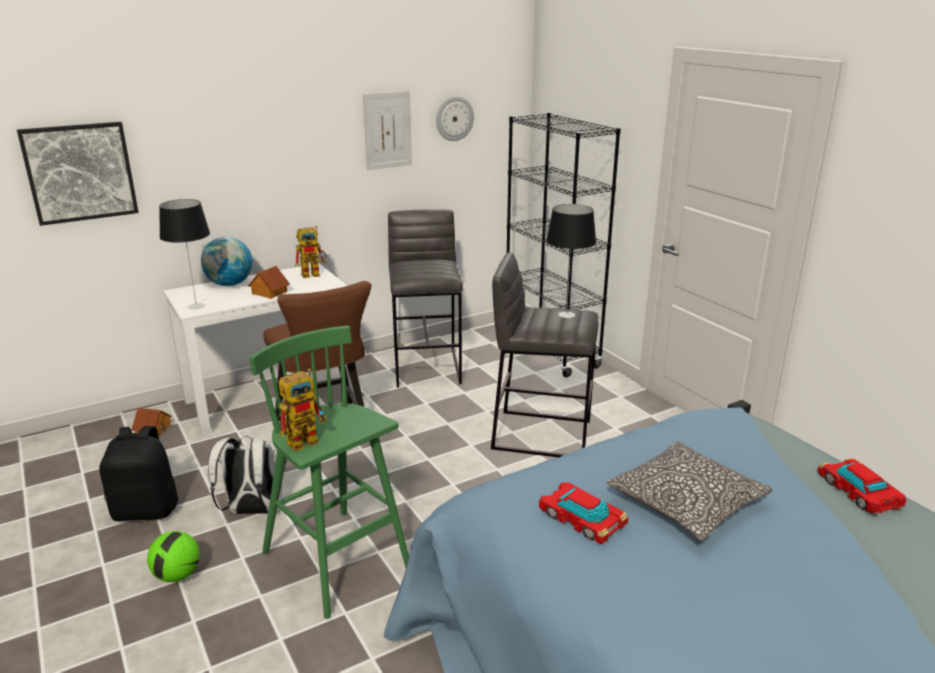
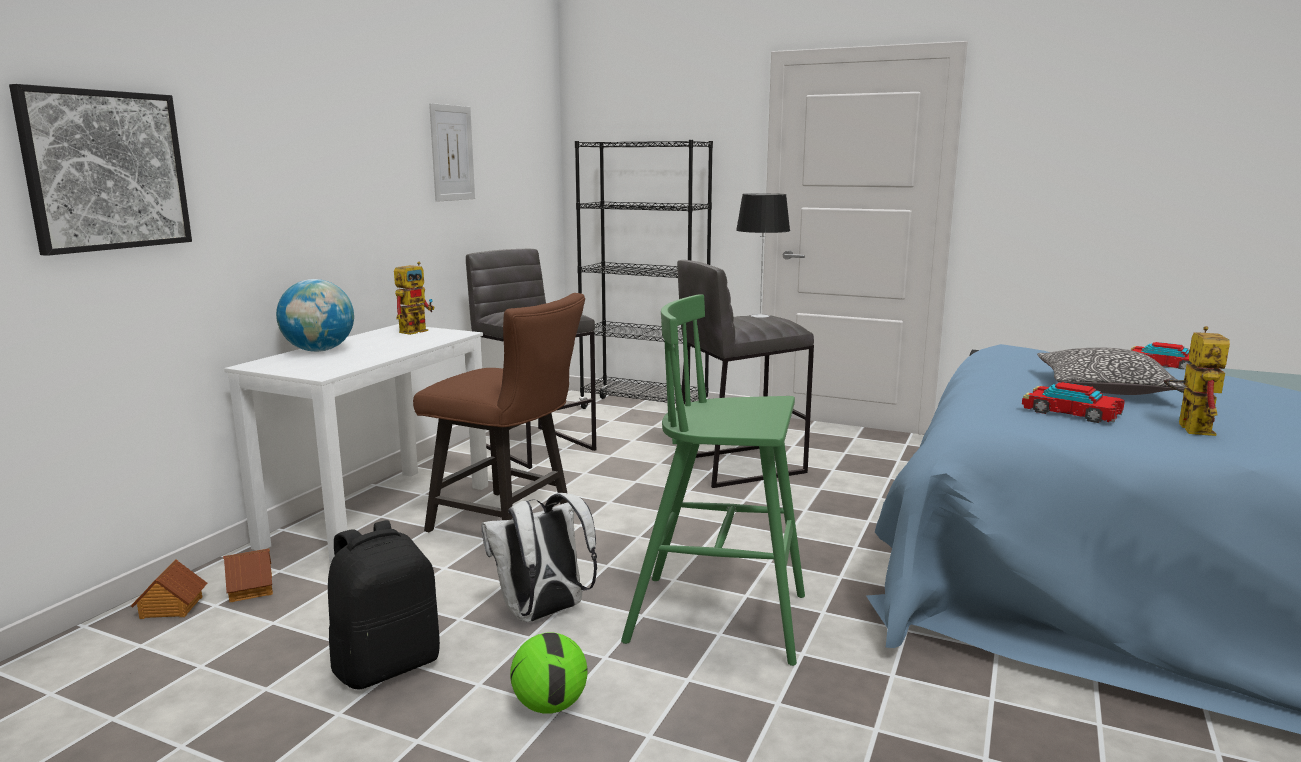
camera: 35 degrees left, 10 degrees down
(196, 306) = (319, 370): table lamp -> none
(269, 293) = (395, 348): toy house -> toy house (171, 608)
(307, 439) = (738, 424): toy robot -> toy robot (1189, 426)
(454, 118) = (506, 147): wall clock -> none
(582, 518) = (1071, 412): toy car -> toy car turned 150 degrees counterclockwise

